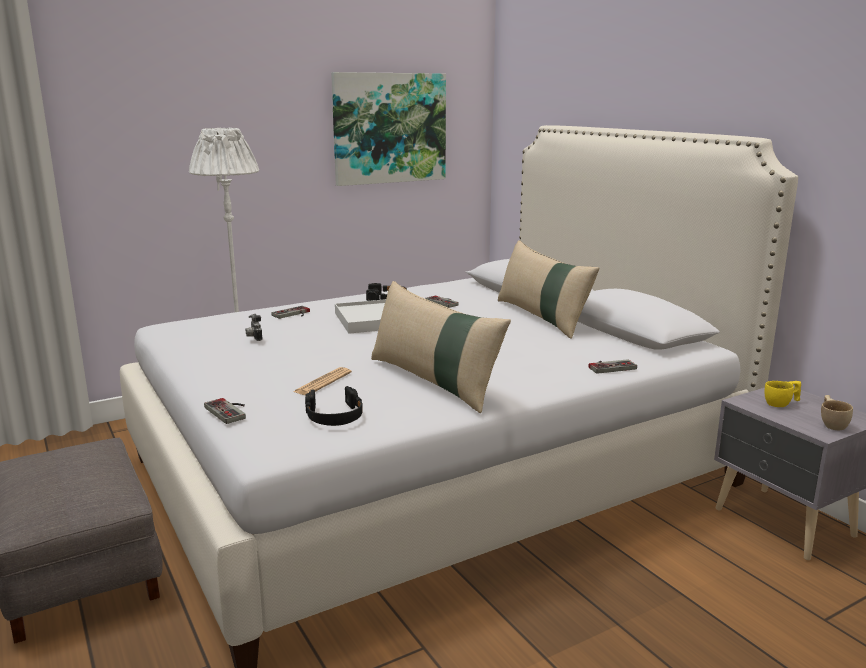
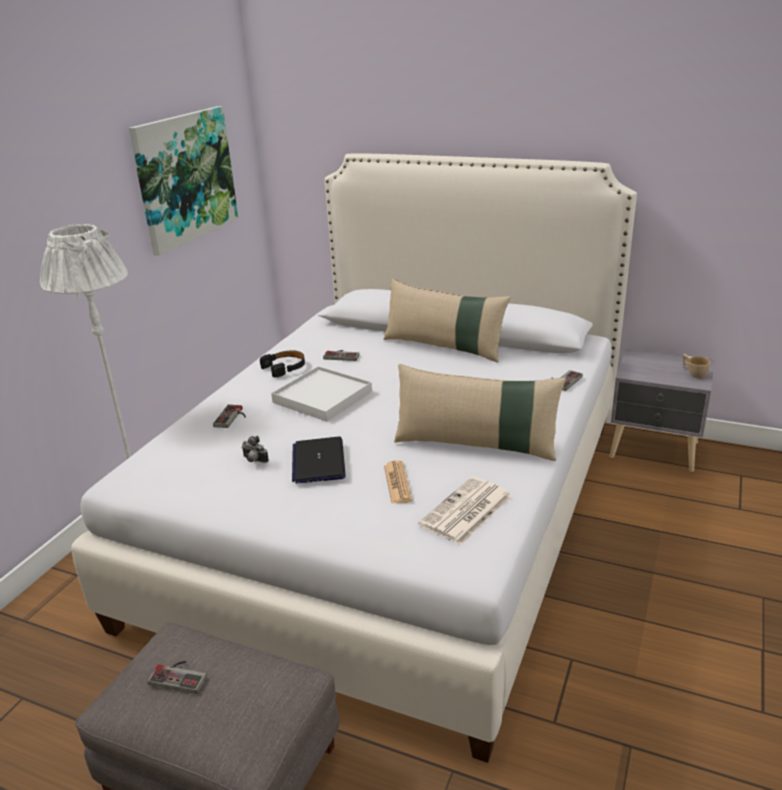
camera: 35 degrees left, 10 degrees up
(230, 411) = (380, 547): game controller -> game controller (180, 675)
(293, 352) = (318, 461): none -> laptop
(334, 416) = (466, 512): black headphones -> newspaper
(782, 403) = (650, 367): yellow cup -> none

